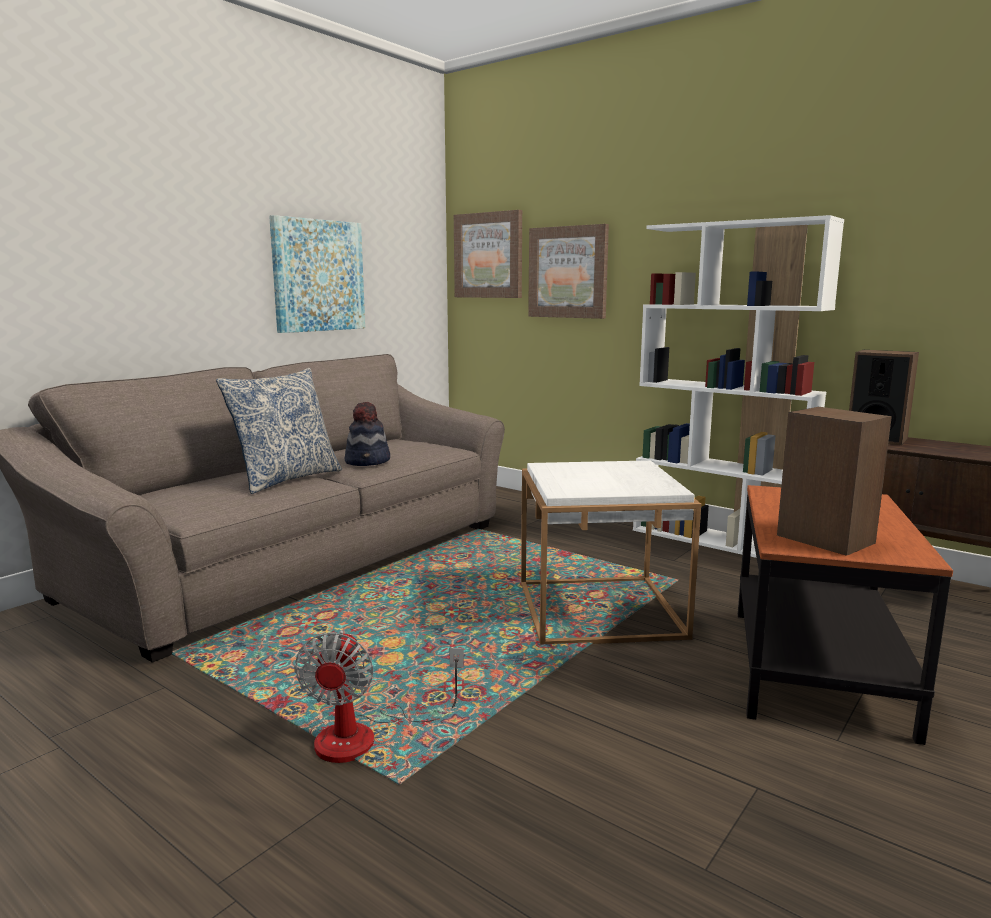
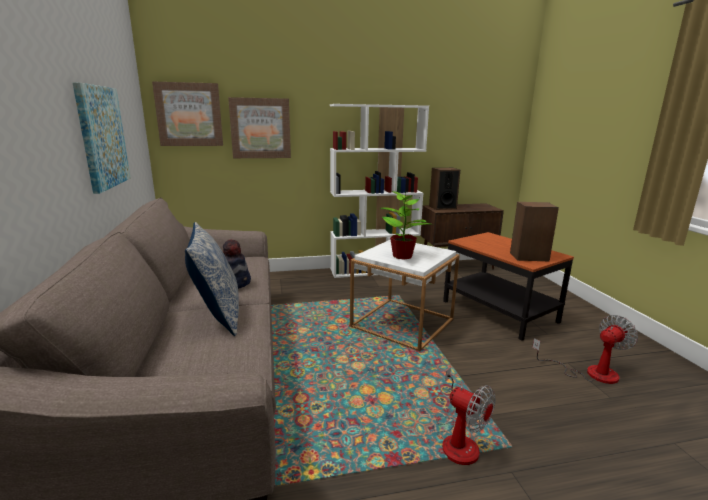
camera: 50 degrees left, 5 degrees up
(584, 478) = (403, 256): none -> potted plant
(766, 824) = (590, 372): none -> fan

